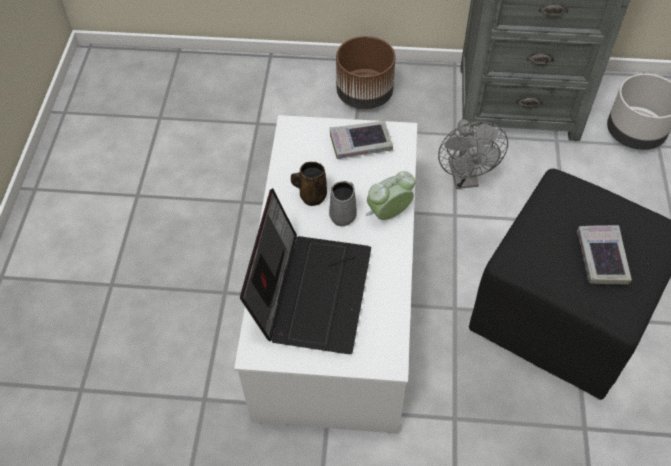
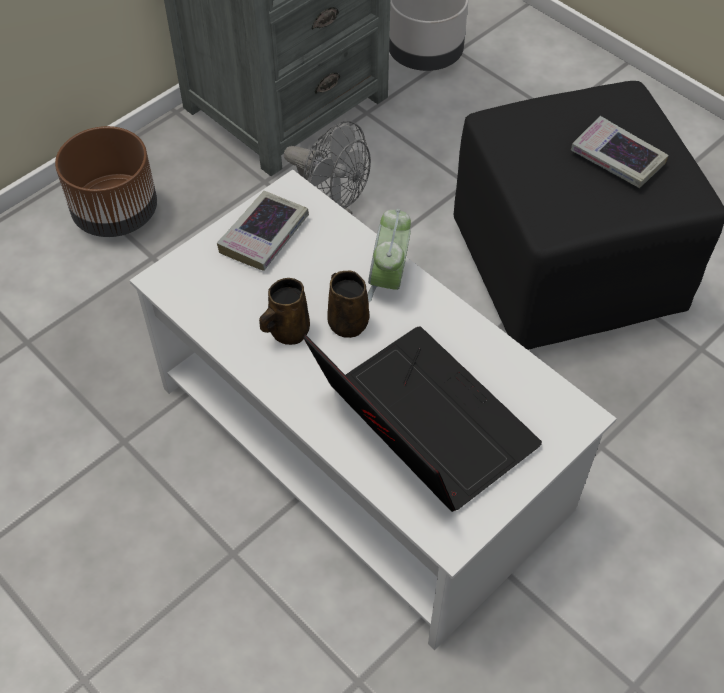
camera: 50 degrees left, 0 degrees up
(343, 215) = (347, 321): grey mug -> brown mug

